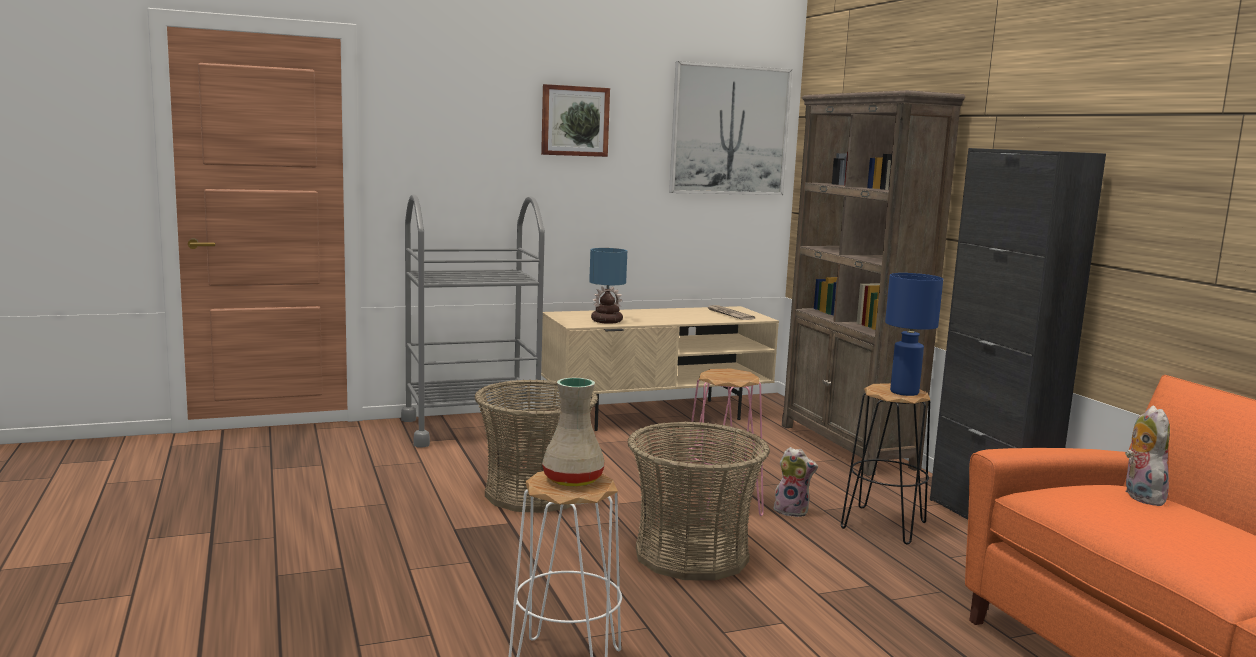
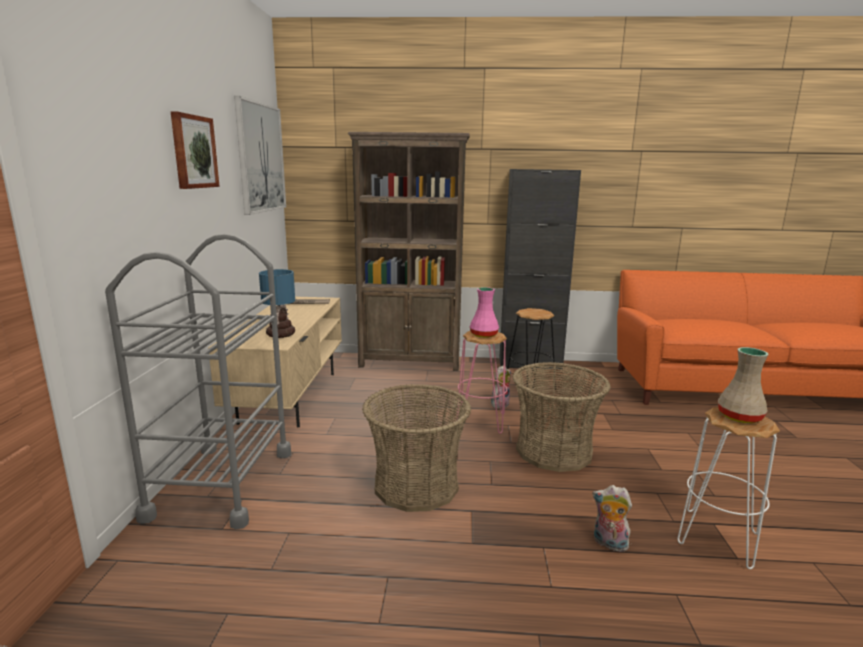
camera: 65 degrees left, 5 degrees up
(726, 374) = (484, 335): none -> pink vase
(903, 392) = (540, 312): blue table lamp -> none
(1140, 496) = (685, 320): plush toy -> plush toy (608, 544)

